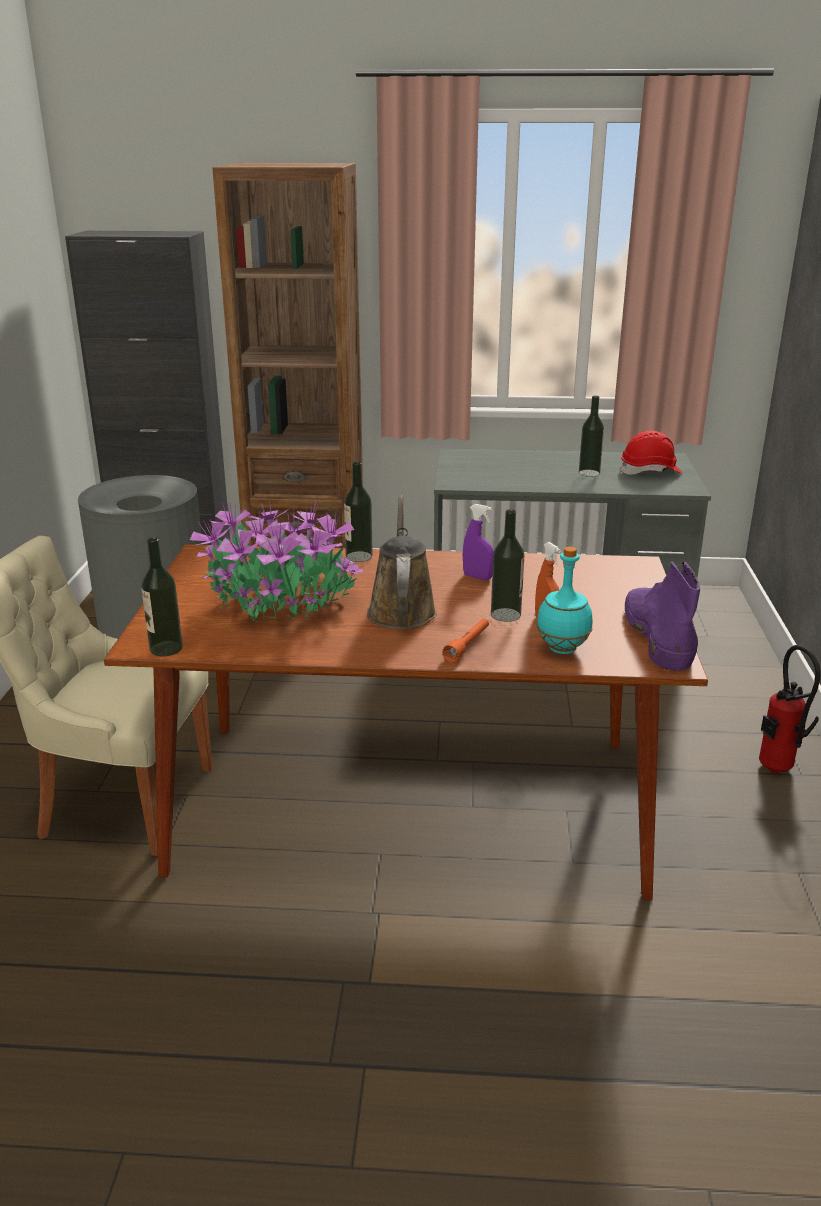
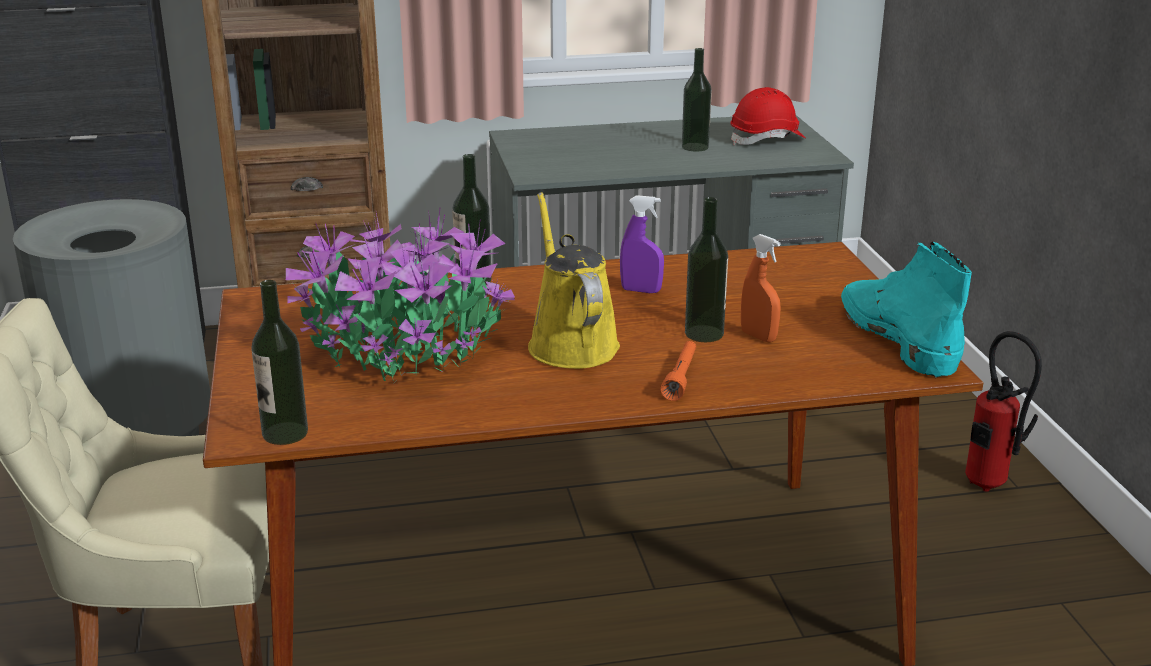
camera: 15 degrees left, 0 degrees up
(401, 610) = (570, 343): brown watering can -> yellow watering can
(561, 649) = (796, 367): turquoise bottle -> none
(656, 635) = (896, 337): purple boot -> turquoise boot

